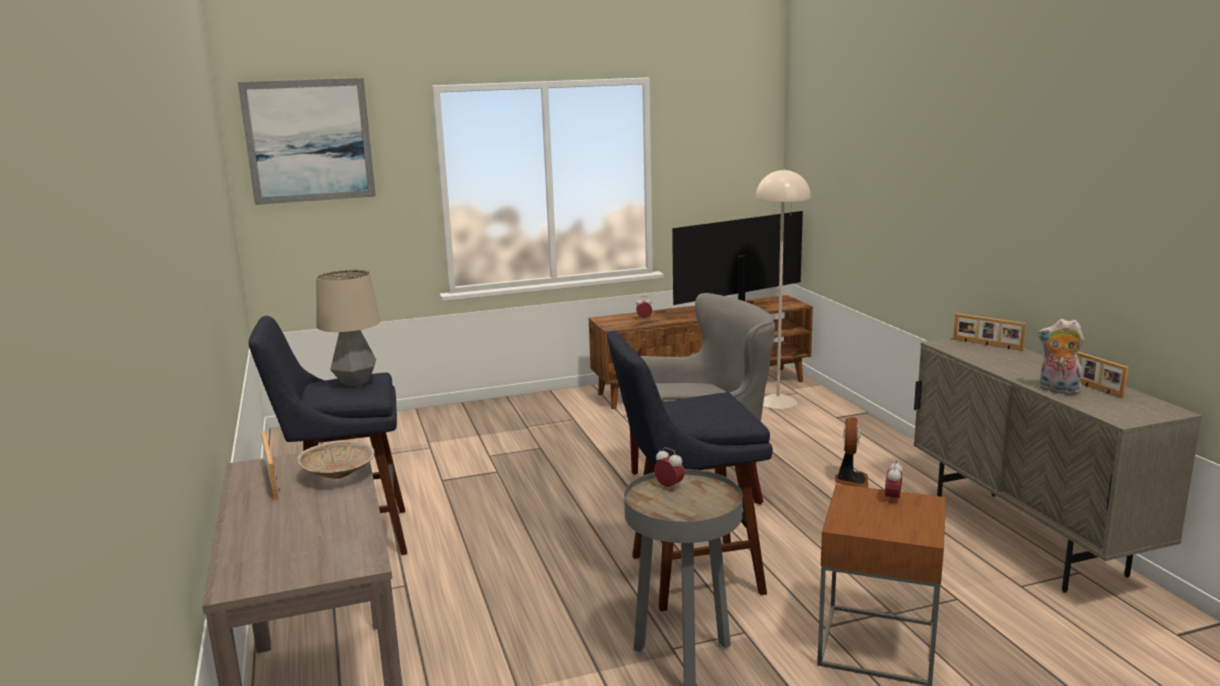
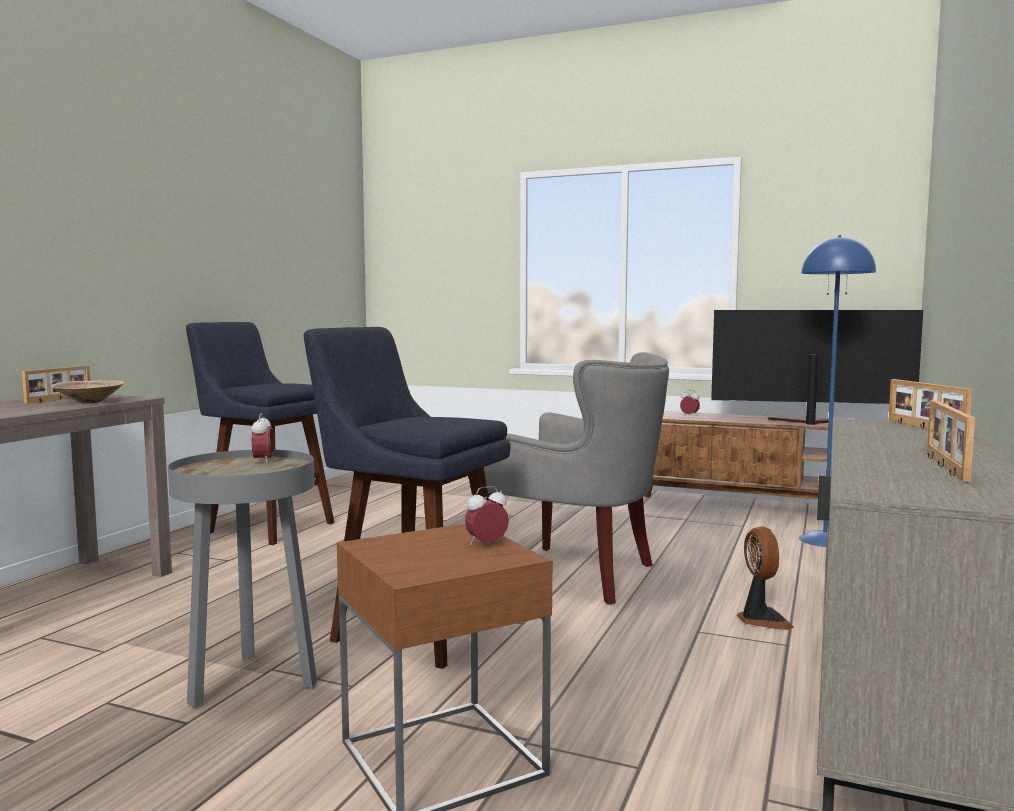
camera: 40 degrees right, 10 degrees down
(309, 141) = (421, 222): picture -> none
(355, 382) = (282, 383): table lamp -> none
(778, 402) = (825, 540): beige floor lamp -> blue floor lamp
(851, 481) = (761, 620): fan -> fan turned 60 degrees counterclockwise
(1057, 390) = (872, 461): plush toy -> none

